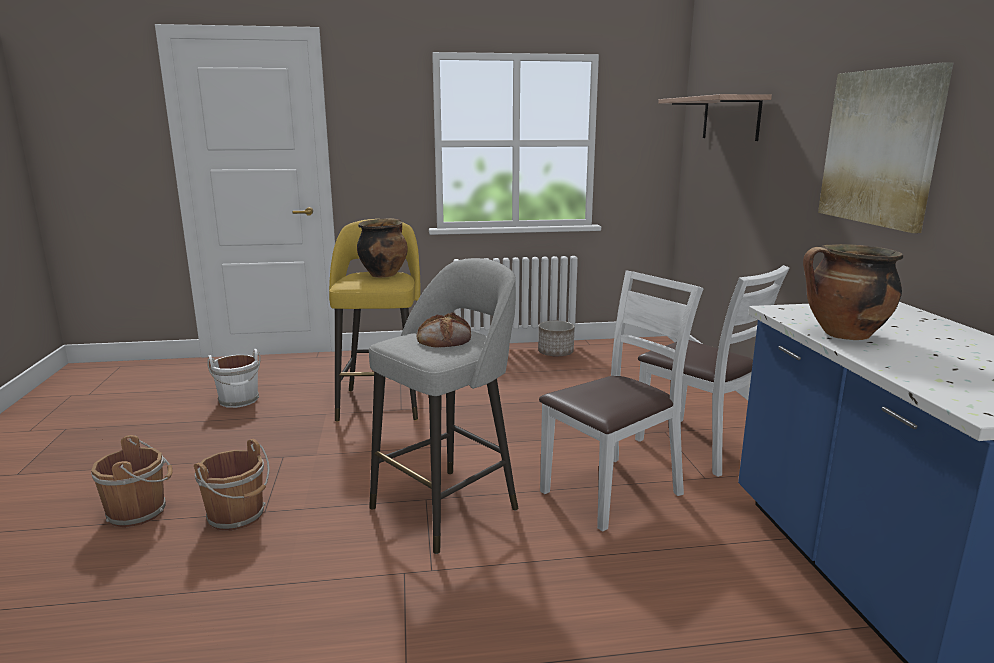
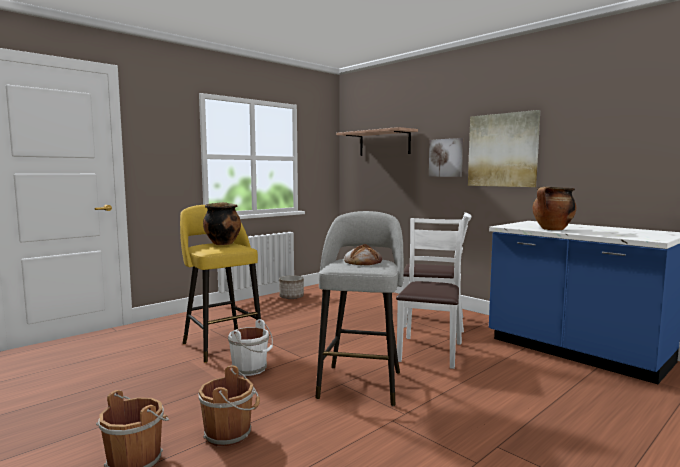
camera: 35 degrees left, 10 degrees down
(239, 401) = (95, 370): white bucket -> white bucket (251, 369)
(801, 153) = (446, 157): none -> picture

